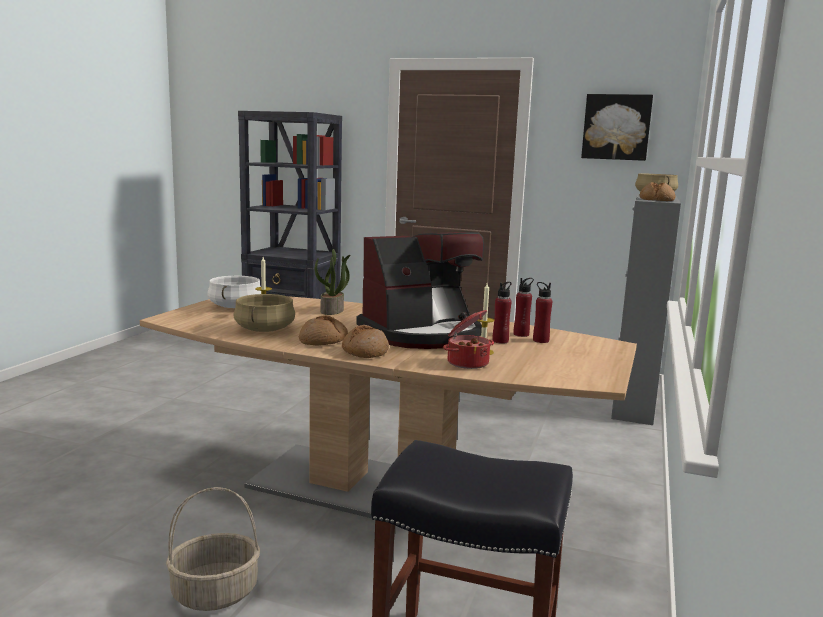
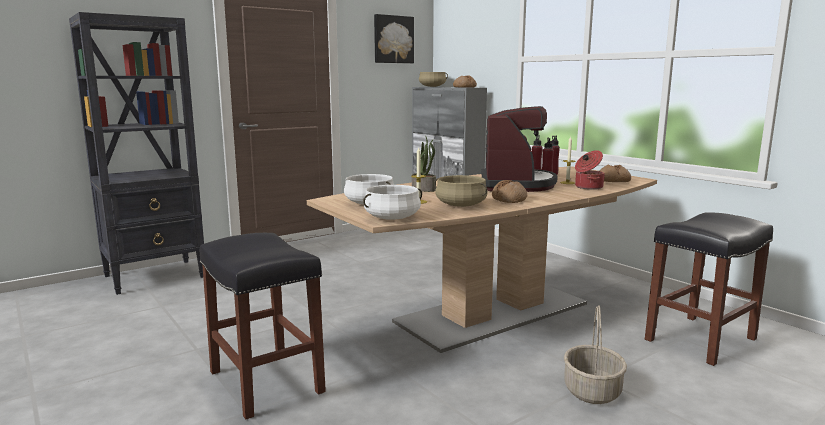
camera: 55 degrees left, 0 degrees up
(135, 435) = (264, 381): none -> black stool
(179, 319) = (392, 218): none -> white cooking pot
(364, 352) = (546, 196): bread -> bread (613, 181)

